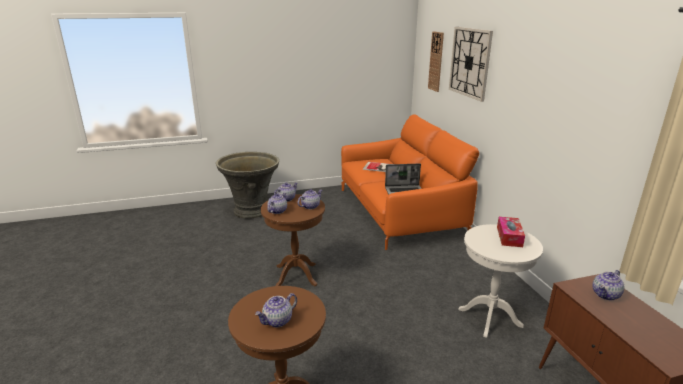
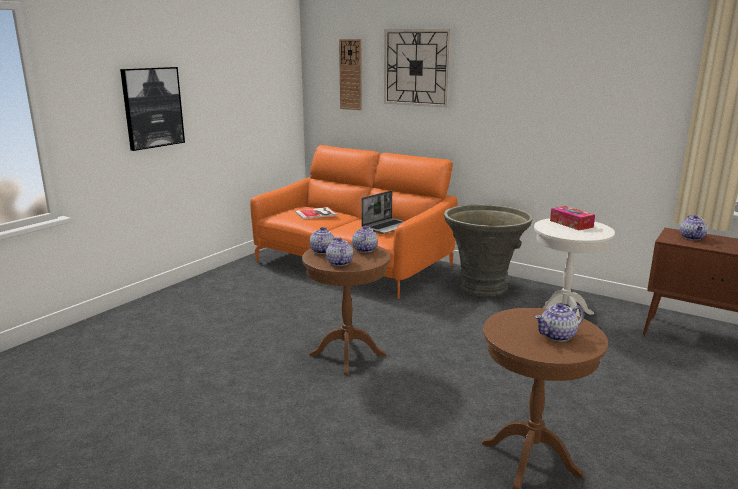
camera: 40 degrees left, 5 degrees down
(252, 211) = (170, 315): grey planter -> grey planter (483, 286)
(272, 77) = (152, 107): none -> picture
(277, 321) = (557, 336): teapot -> teapot turned 60 degrees clockwise

